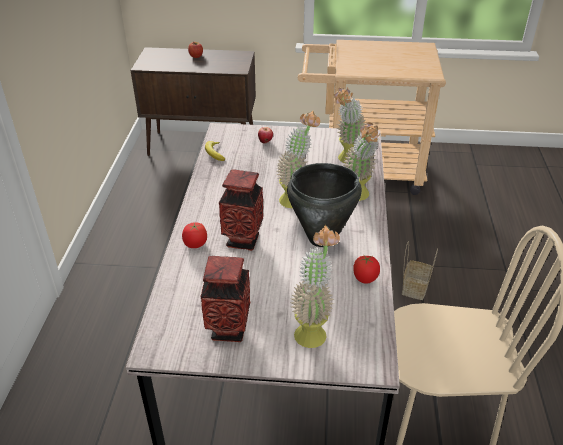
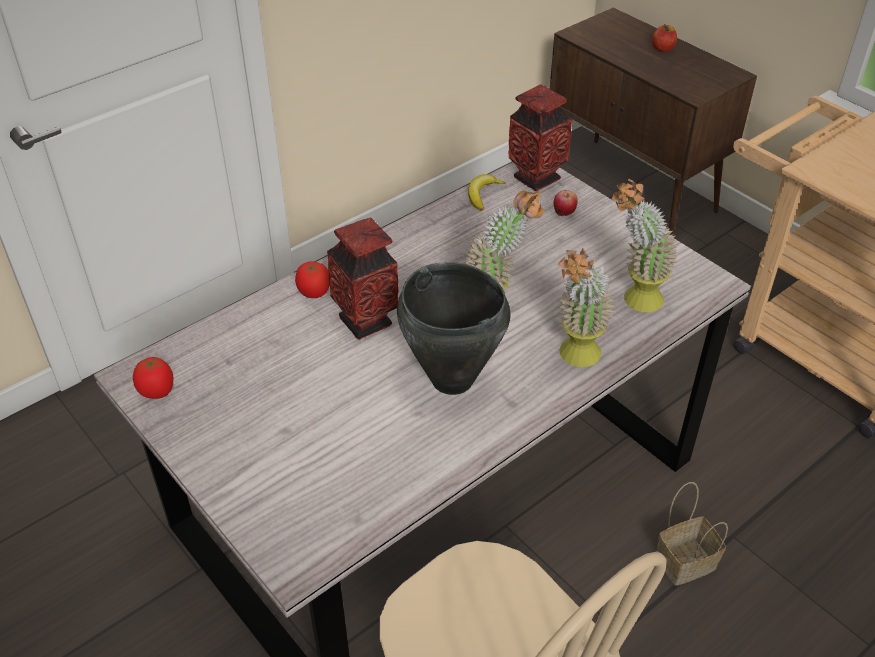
camera: 45 degrees right, 5 degrees up
(228, 329) = (218, 408): vase -> vase (536, 178)
(313, 329) = (292, 473): potted plant -> none
(365, 278) = (429, 463): tomato -> tomato (157, 391)

